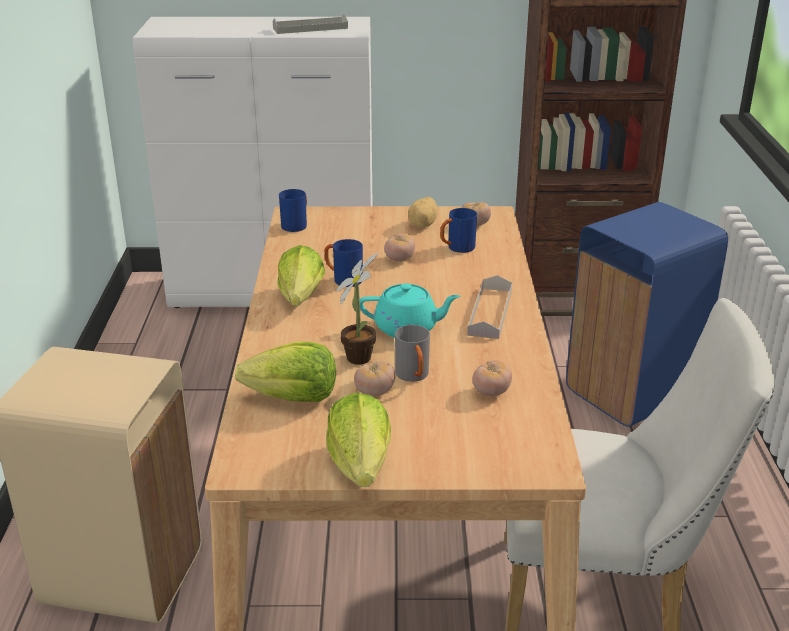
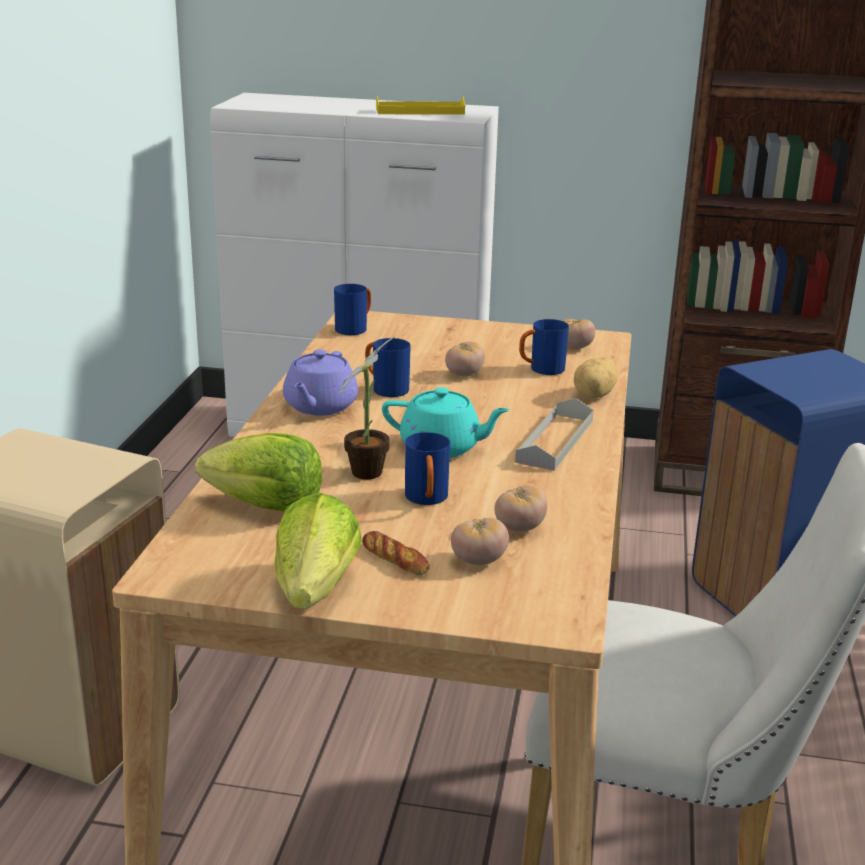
camera: 10 degrees right, 5 degrees down
(298, 302) = (319, 406): lettuce -> purple teapot
(310, 28) = (420, 112): grey tray -> yellow tray
(374, 392) = (369, 511): tomato -> tomato (478, 561)
(409, 431) = (395, 559): none -> bread
(414, 377) = (427, 500): grey mug -> blue mug
(424, 224) = (510, 342): potato -> potato (596, 395)

